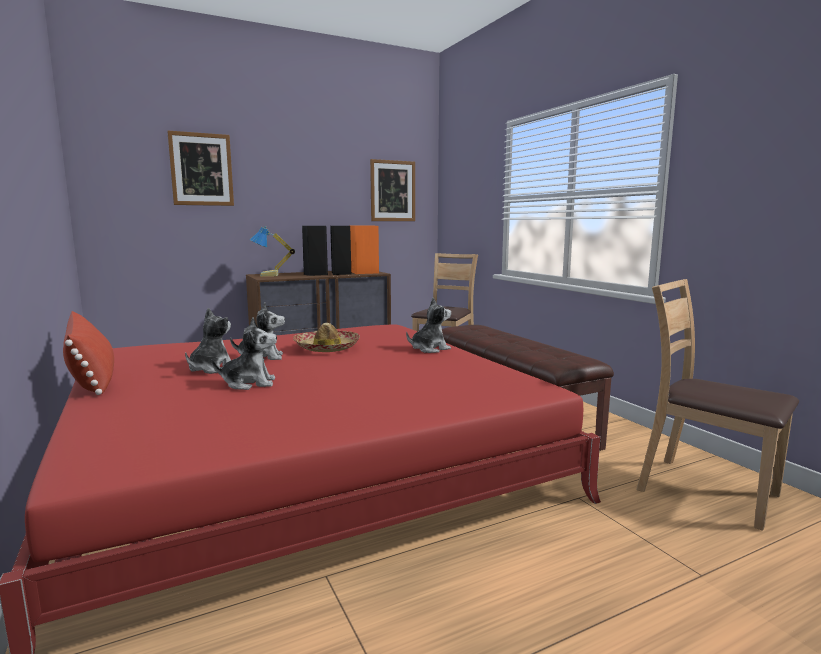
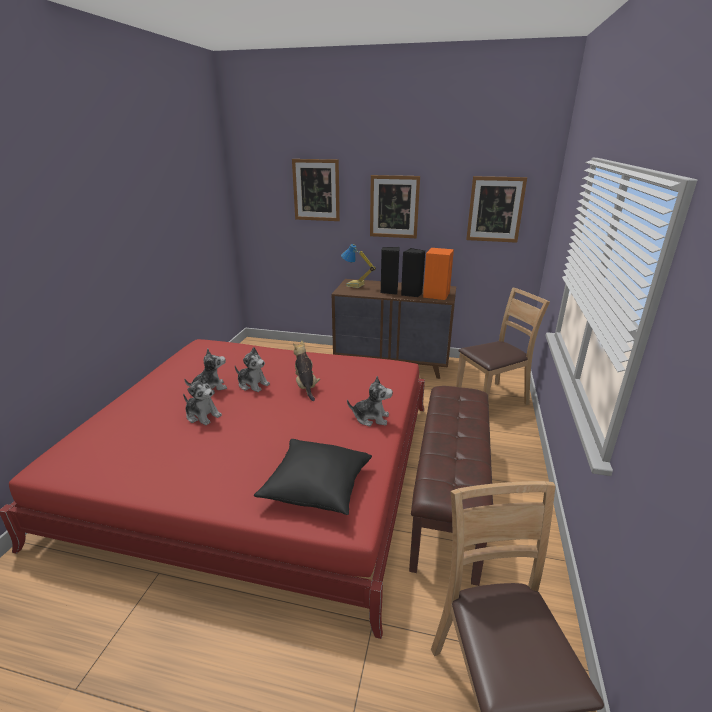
camera: 40 degrees right, 15 degrees up
(92, 377) = (155, 374): red pillow -> none
(296, 189) = (394, 207): none -> picture
(326, 348) = (306, 386): hat -> plush toy
(473, 384) = (317, 487): none -> black pillow

